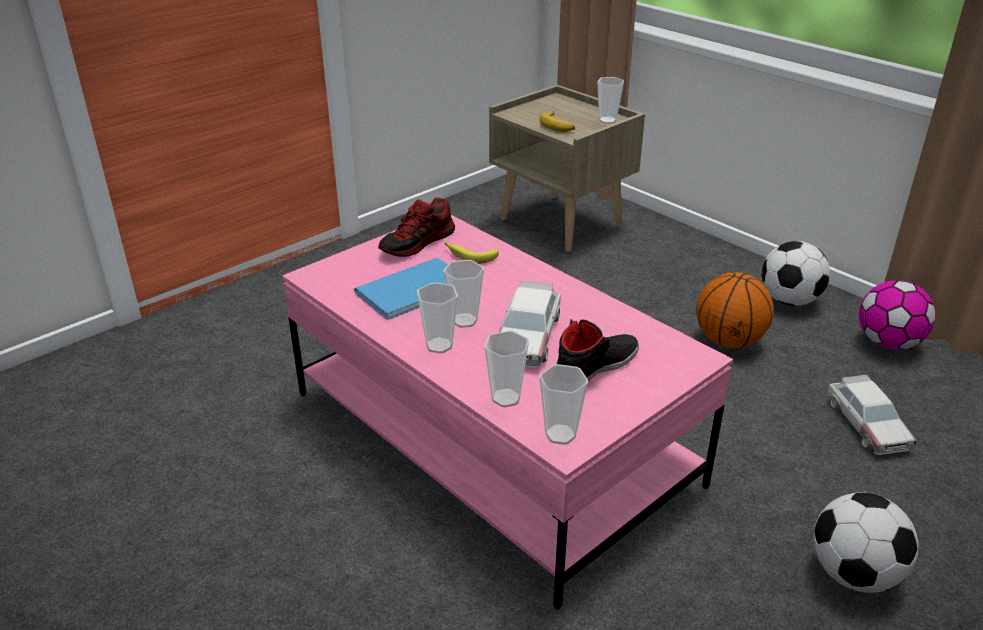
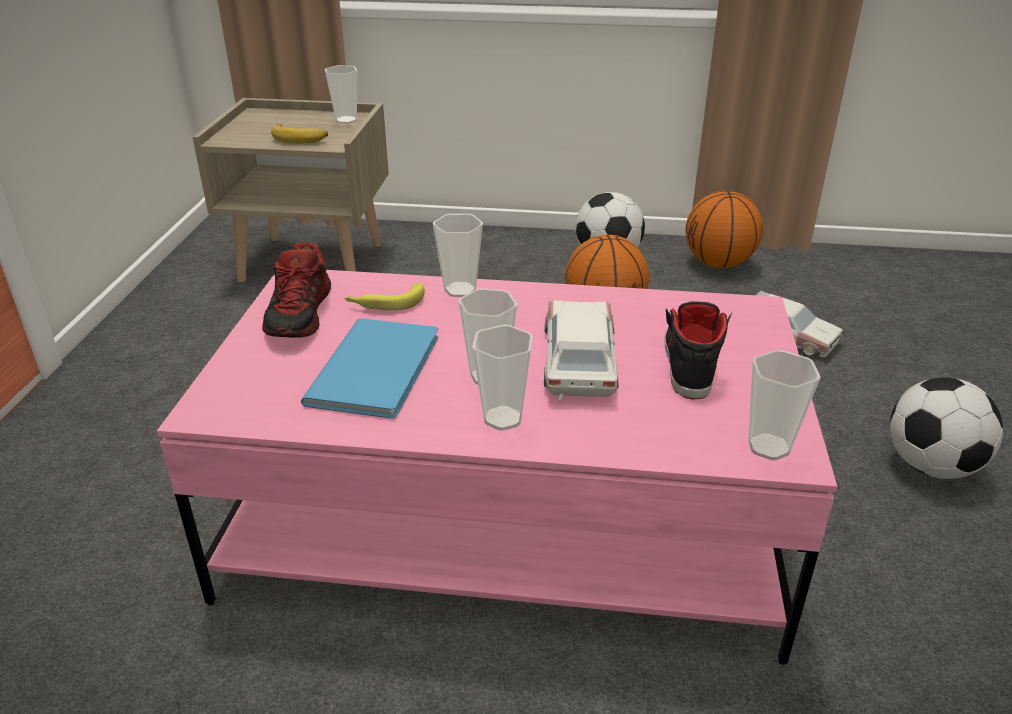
camera: 40 degrees left, 0 degrees up
(506, 398) = (661, 438): cup -> cup (460, 290)
(527, 336) = (579, 361): toy car -> toy car turned 150 degrees counterclockwise
(888, 343) = (718, 263): football -> basketball

